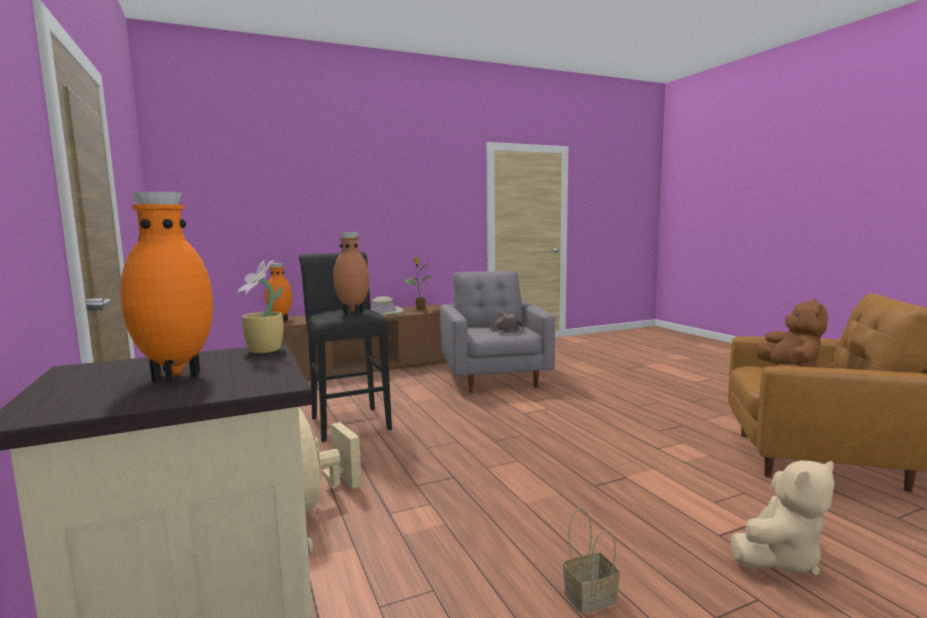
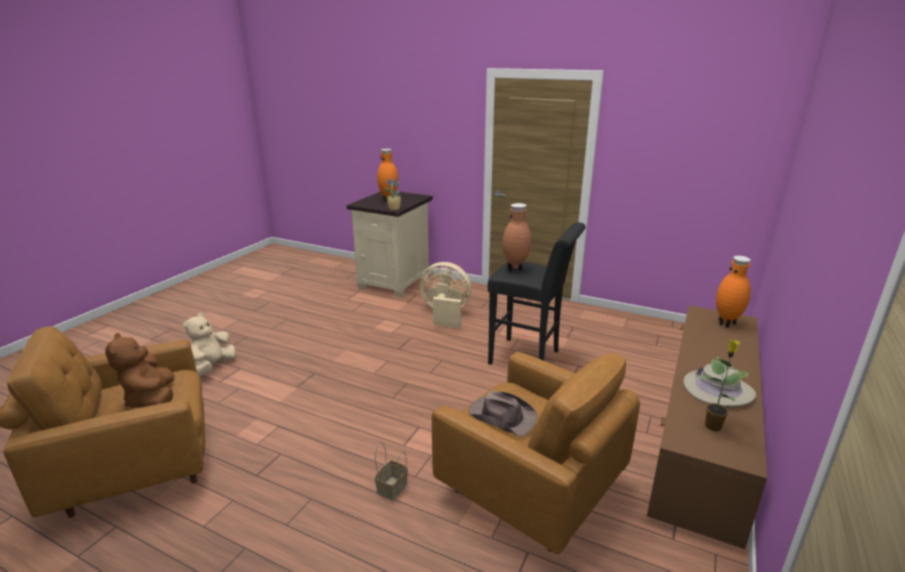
camera: 140 degrees right, 15 degrees up
(494, 377) = (531, 491): grey armchair -> brown armchair
(591, 596) = (295, 327): basket -> basket (392, 489)

